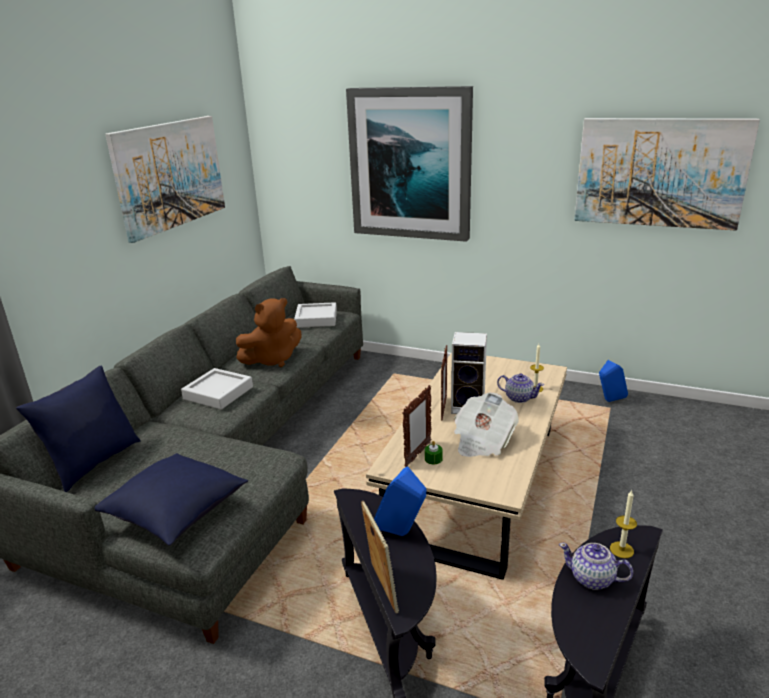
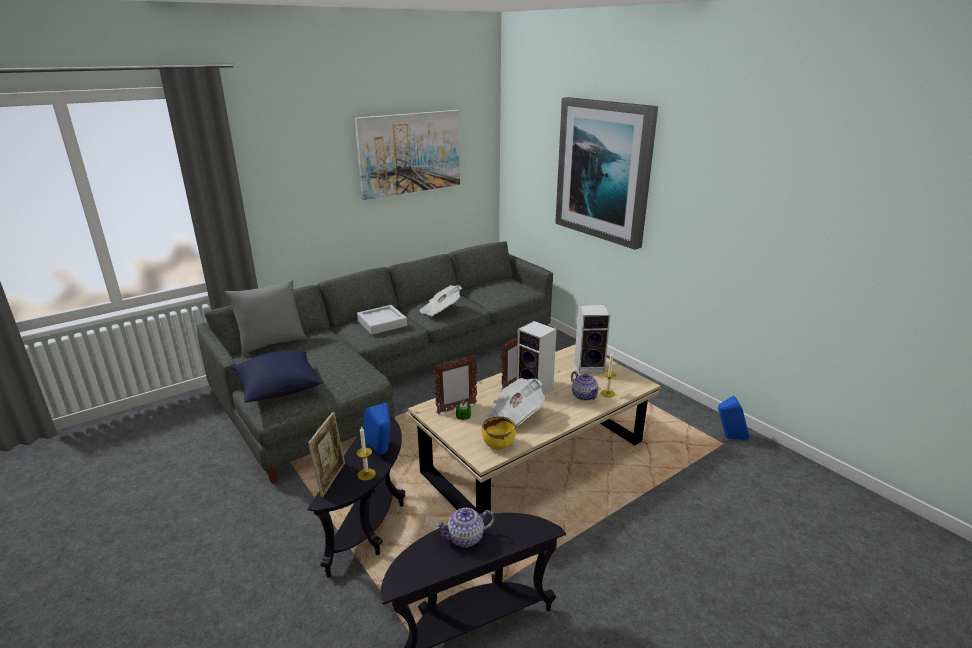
camera: 30 degrees right, 0 degrees up
(94, 463) = (272, 343): blue pillow -> grey pillow
(272, 360) = (440, 311): brown plush toy -> newspaper
(316, 319) = (504, 289): grey tray -> none
(490, 369) = (590, 366): none -> speaker
(502, 473) = (498, 444): none -> yellow bowl
(592, 579) = (466, 538): teapot -> teapot turned 75 degrees counterclockwise
(621, 550) = (513, 531): candle -> candle (366, 474)
(659, 173) = (814, 216): picture -> none

